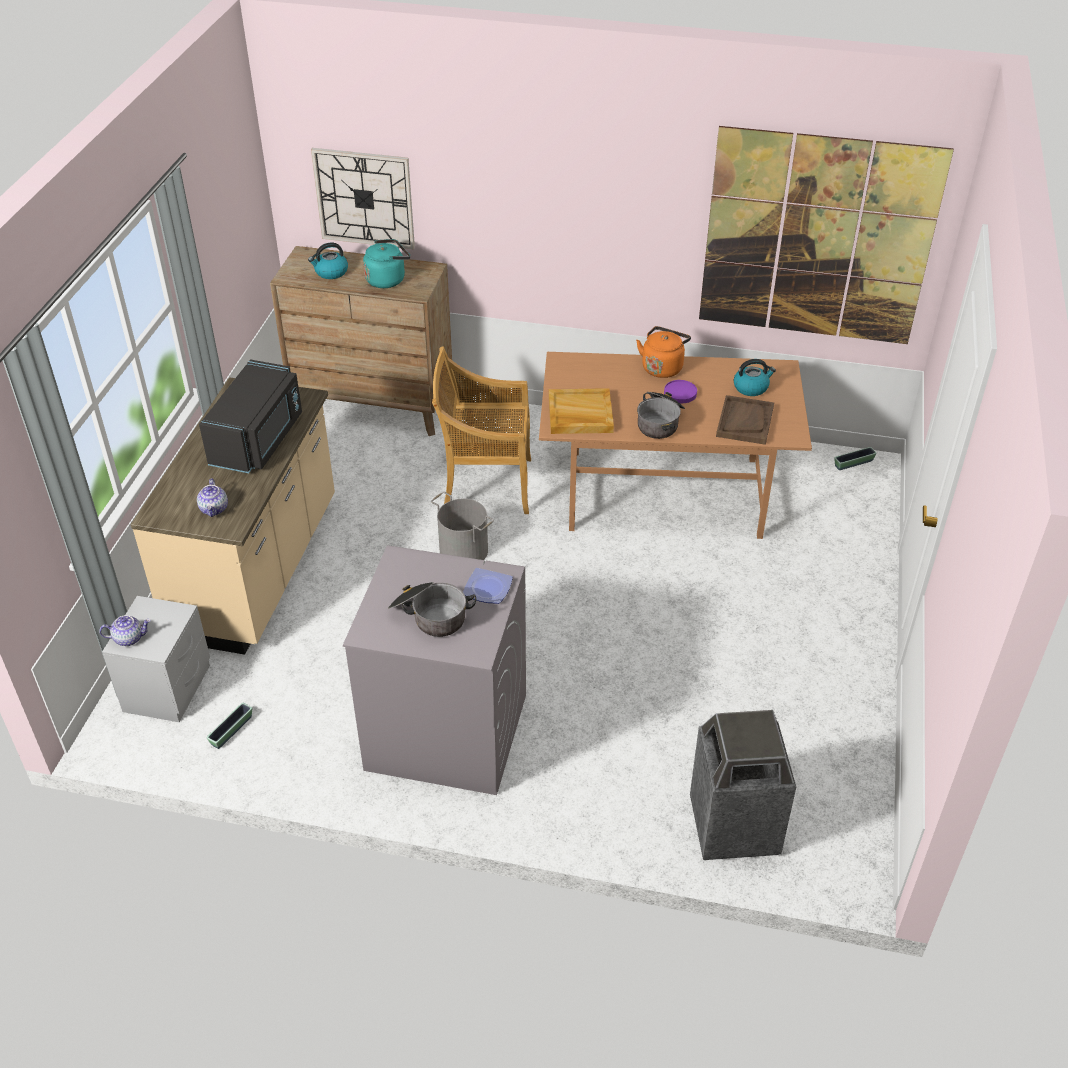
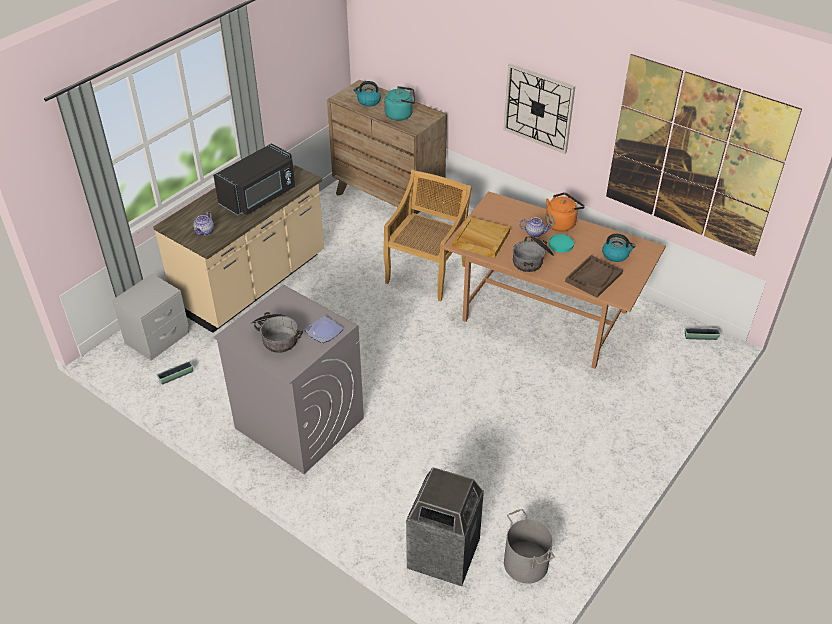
camera: 25 degrees right, 0 degrees up
(129, 638) = (131, 297): teapot -> teapot (534, 233)
(364, 198) = (402, 56): wall clock -> wall clock (538, 108)
(463, 551) = (384, 312): grey bucket -> grey bucket (525, 564)
(485, 485) = (427, 273): beige chair -> beige chair turned 90 degrees clockwise
(680, 393) = (561, 245): purple plate -> turquoise plate

